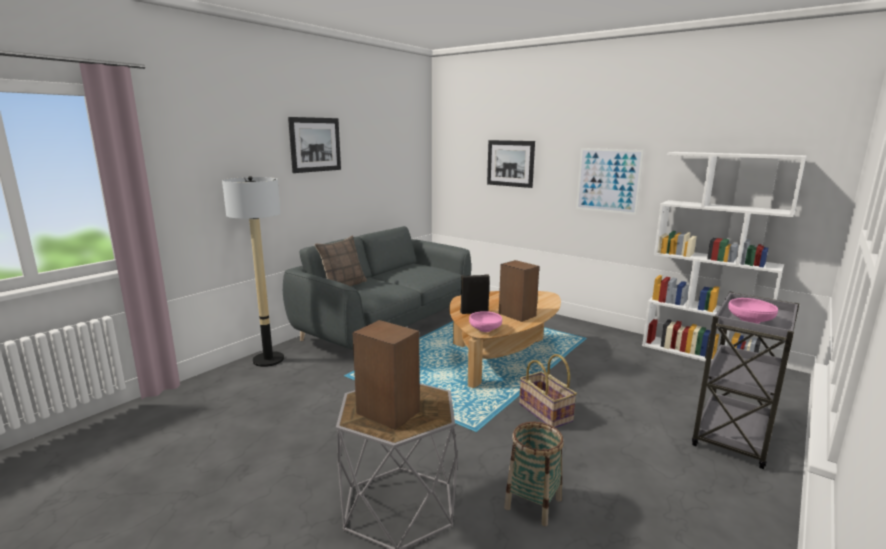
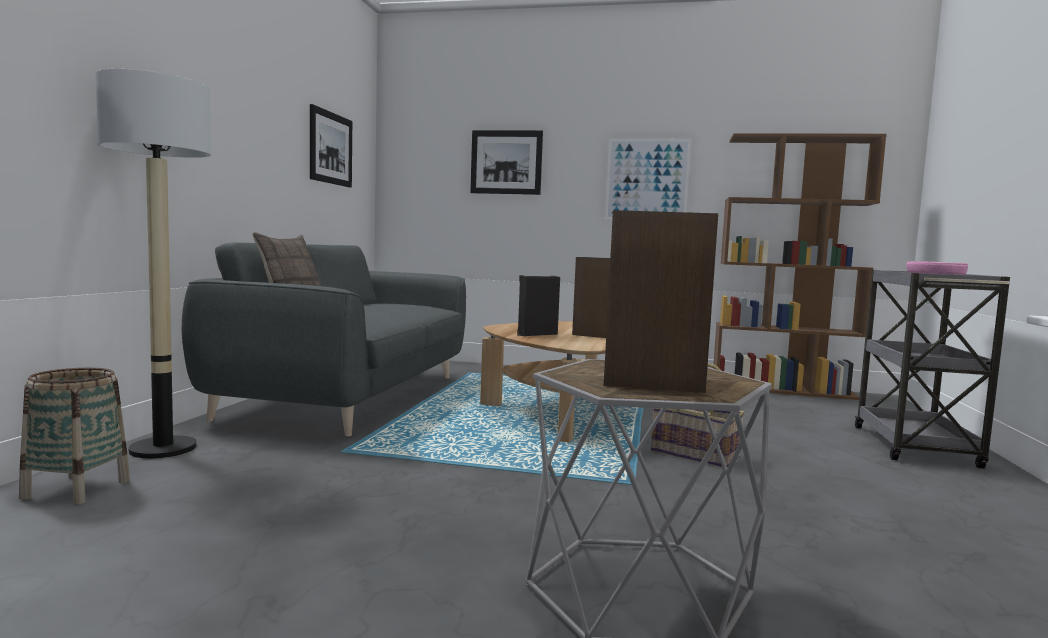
camera: 25 degrees left, 10 degrees down
(315, 144) = (238, 76): picture -> picture (330, 148)
(485, 329) = (581, 345): pink bowl -> none
(533, 503) = (816, 545): basket -> basket (76, 489)
(701, 354) = (783, 390): white bookcase -> brown bookcase

